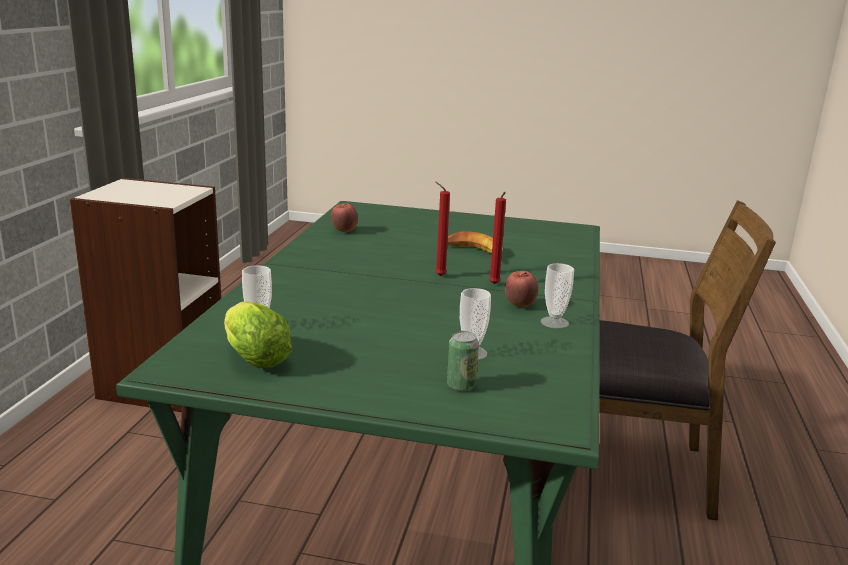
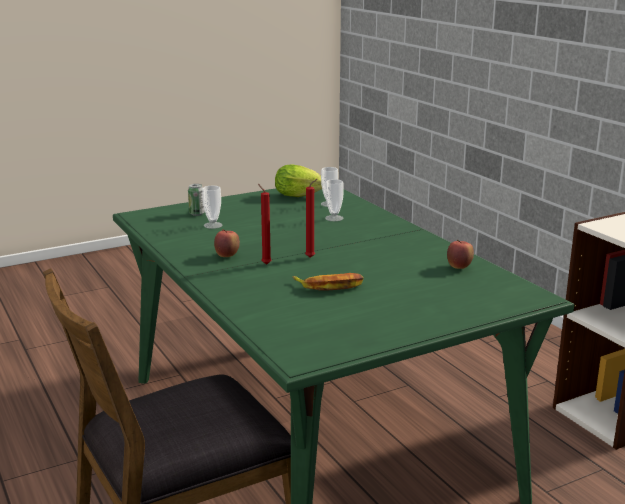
camera: 140 degrees right, 0 degrees up
(554, 322) = (191, 253): cup -> cup (334, 218)

